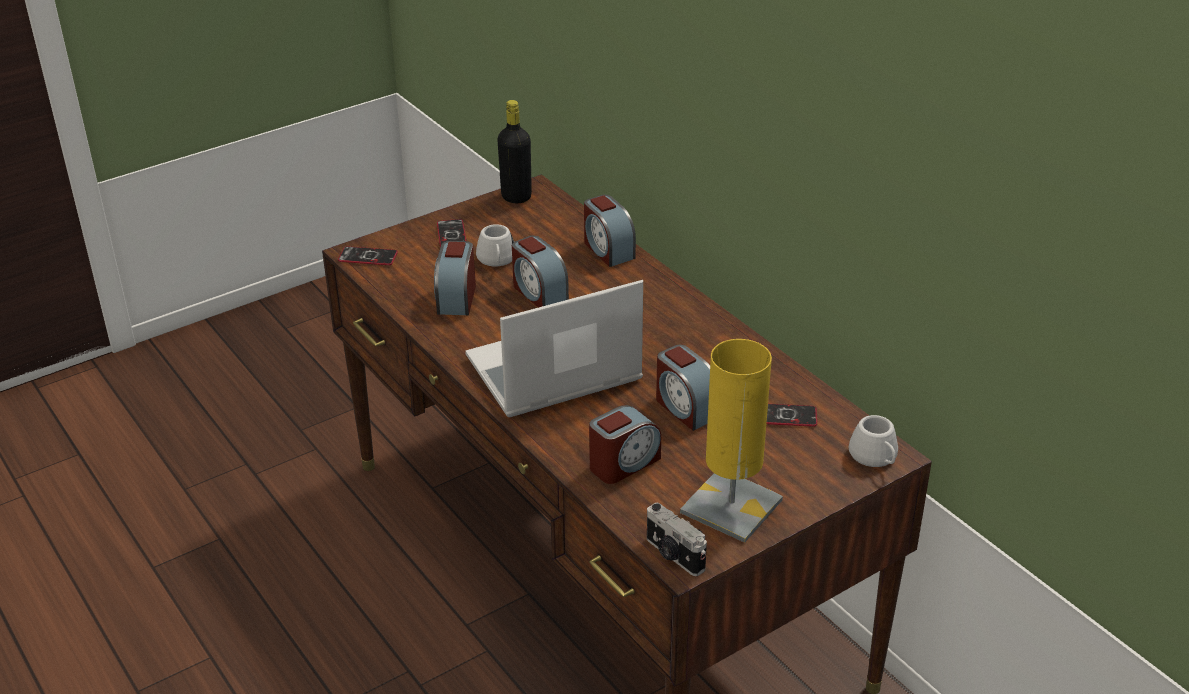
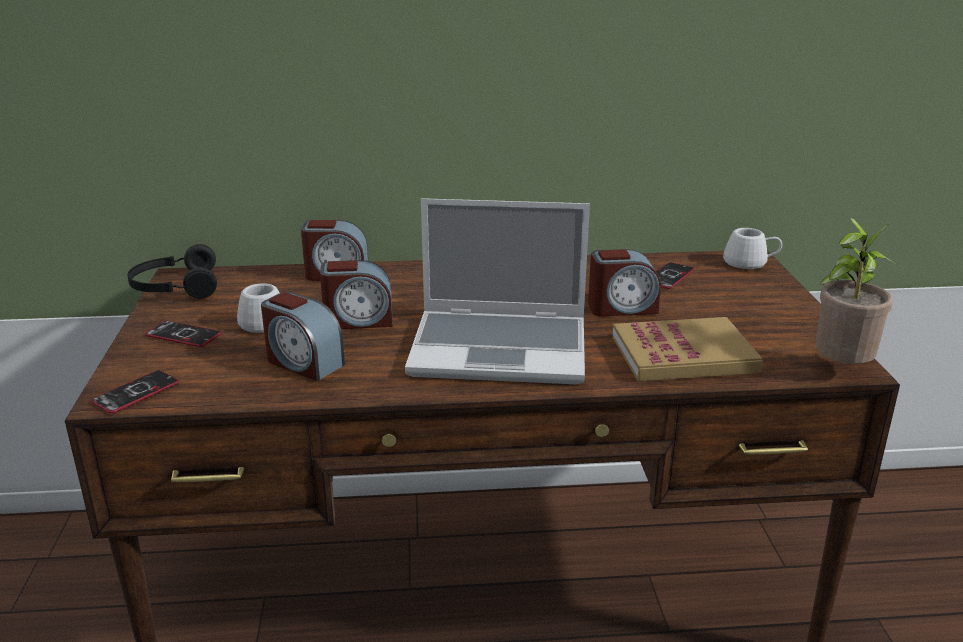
camera: 60 degrees left, 10 degrees down
(516, 197) = (175, 287): black bottle -> black headphones
(552, 372) = (502, 349): laptop -> laptop turned 90 degrees counterclockwise
(624, 463) = (683, 355): alarm clock -> book
(673, 555) = (840, 370): camera -> potted plant
(731, 506) = (780, 327): yellow table lamp -> none

